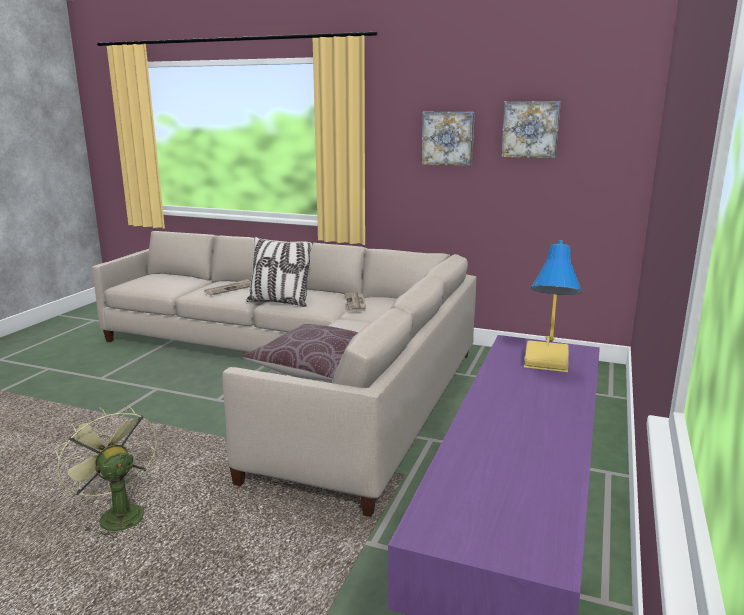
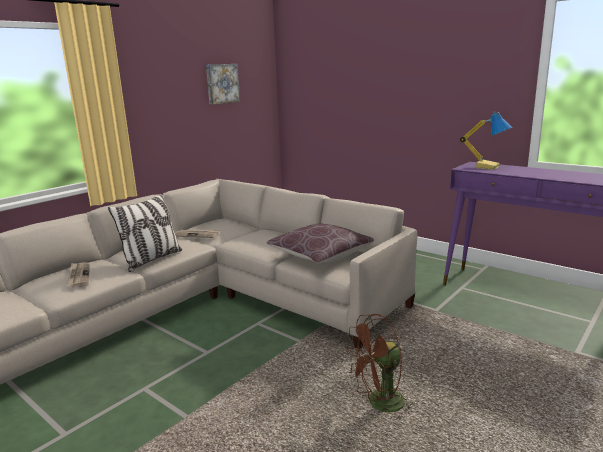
camera: 70 degrees left, 0 degrees up
(116, 514) = (379, 405): green fan -> brown fan
(448, 138) = (174, 94): picture -> none

